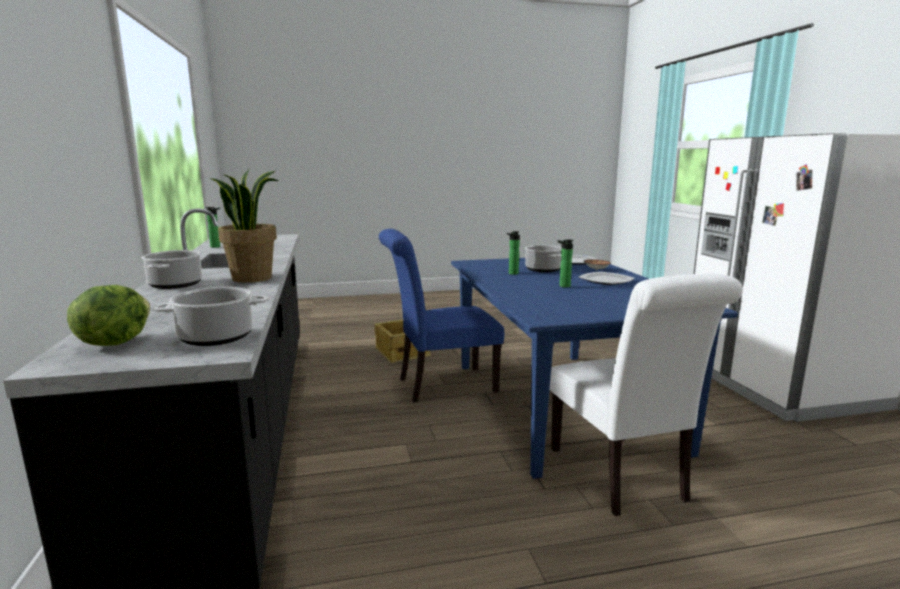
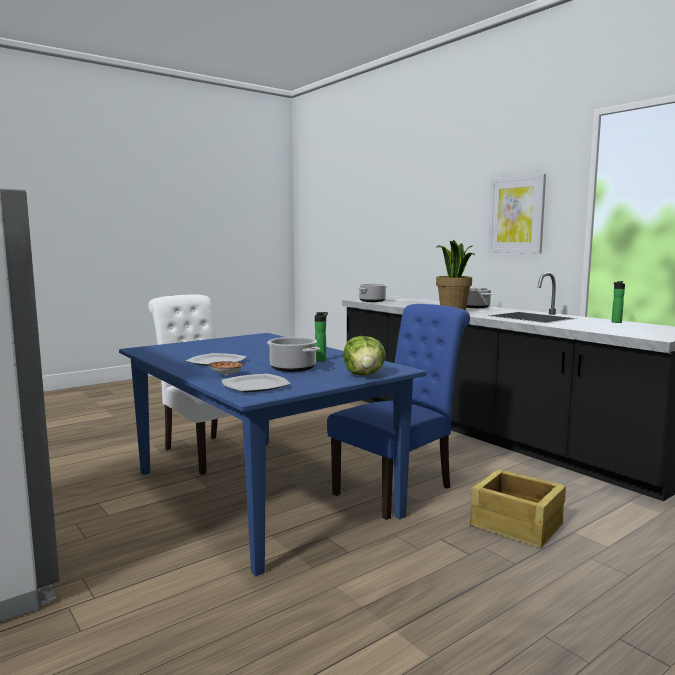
camera: 155 degrees right, 5 degrees down
(82, 125) = (516, 215): none -> picture
(114, 342) = (400, 299): lettuce -> lettuce (364, 375)
(563, 286) = (259, 353): bottle -> none

